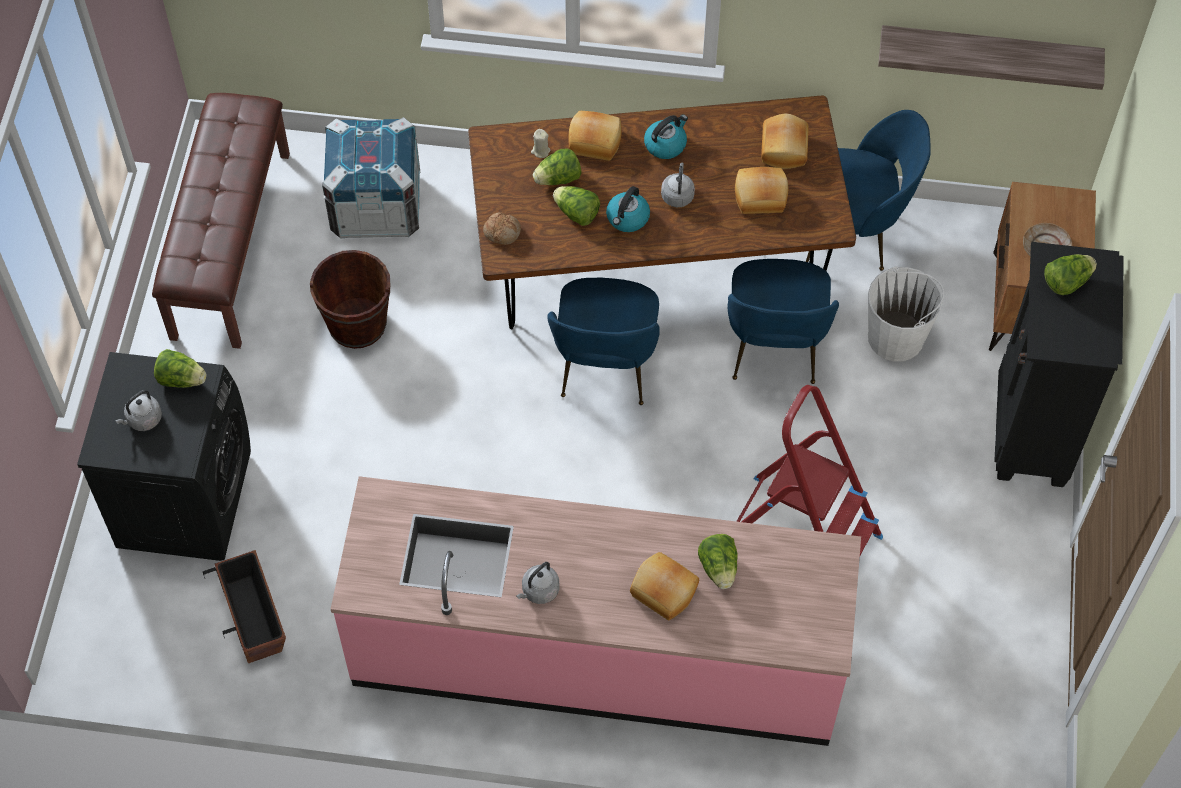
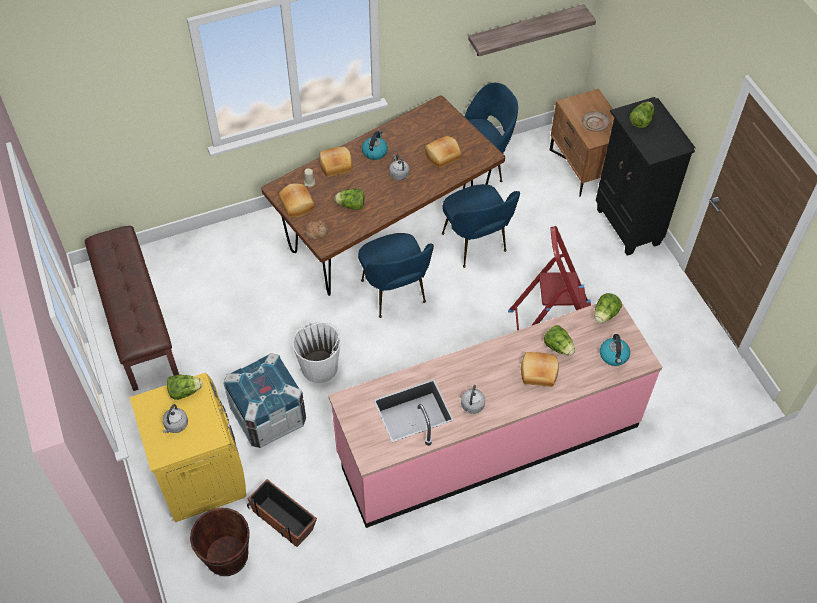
camera: 30 degrees left, 5 degrees down
(185, 500) = (200, 475): black washing machine -> yellow washing machine
(357, 324) = (240, 332): brown bucket -> brown bucket (227, 556)
(376, 206) = (210, 265): crate -> crate (268, 416)
(558, 179) = (329, 192): lettuce -> lettuce (605, 315)
(627, 218) = (380, 196): kettle -> kettle (614, 356)
(785, 149) = (438, 128): bread -> bread (298, 205)
(896, 337) = (531, 210): white bucket -> white bucket (320, 367)

